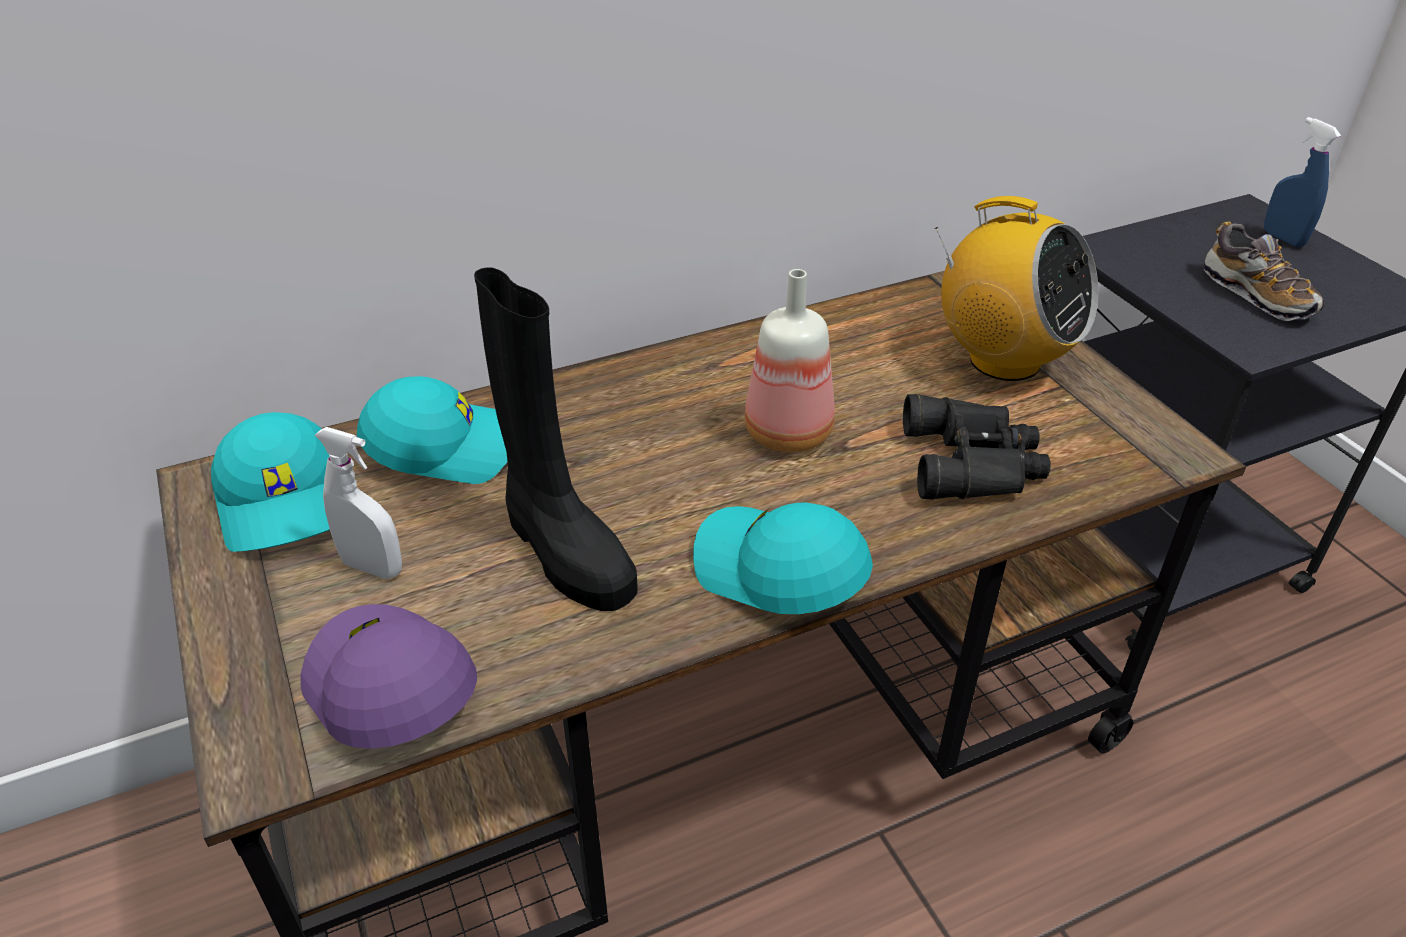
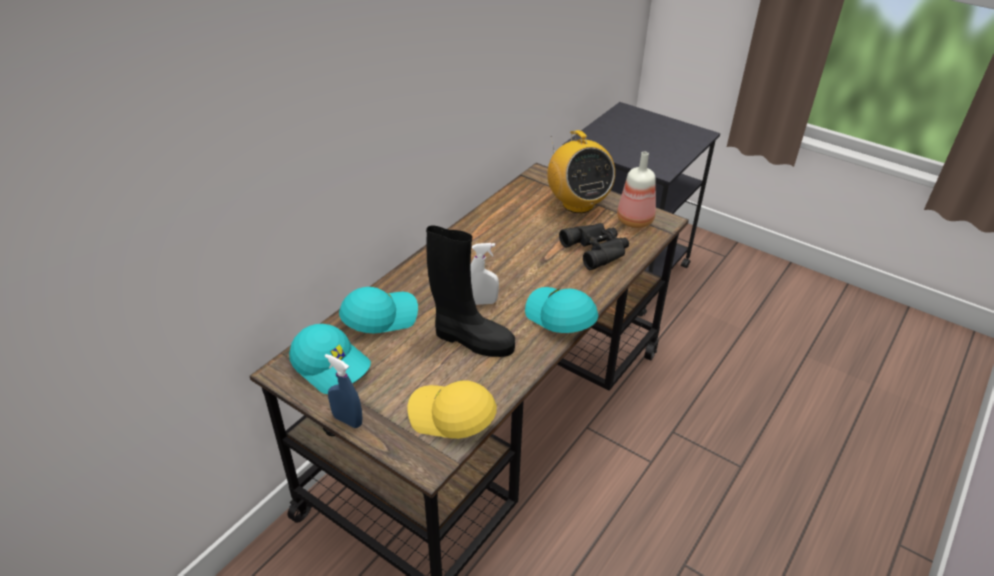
camera: 30 degrees left, 0 degrees up
(373, 567) = (398, 376): white spray bottle -> white spray bottle (482, 302)
(387, 689) = (451, 416): purple cap -> yellow cap
(777, 572) = (559, 317): turquoise cap -> turquoise cap turned 45 degrees clockwise
(791, 434) = (520, 261): bottle -> bottle (636, 220)
(1003, 360) = (577, 204): radio -> radio turned 60 degrees clockwise
(1257, 295) = (651, 147): shoe -> none
(1283, 238) = (644, 119): blue spray bottle -> blue spray bottle (347, 420)

